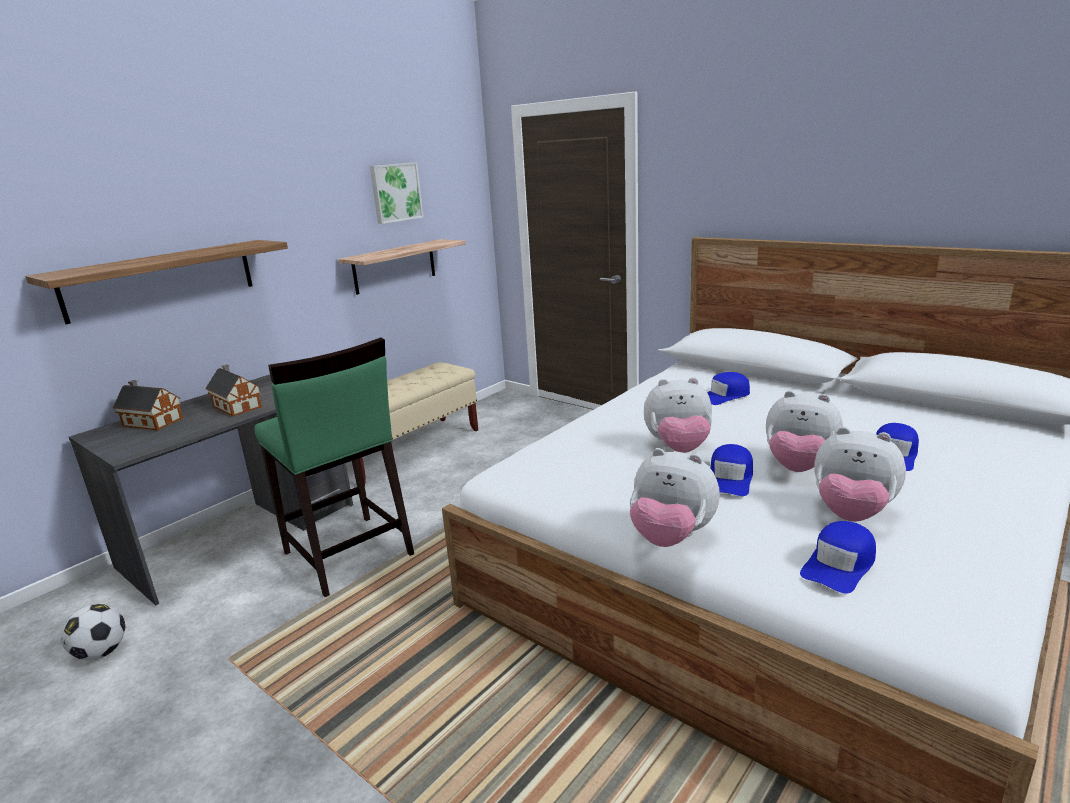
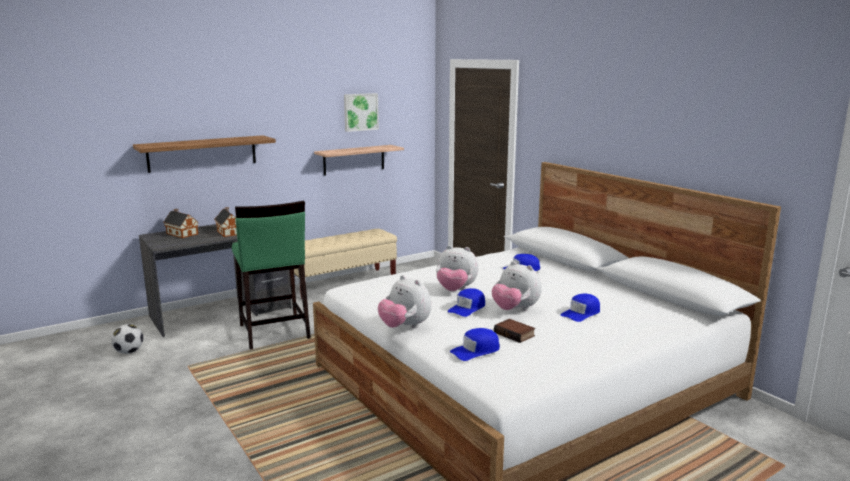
camera: 15 degrees right, 5 degrees down
(852, 514) = (515, 334): plush toy -> book

